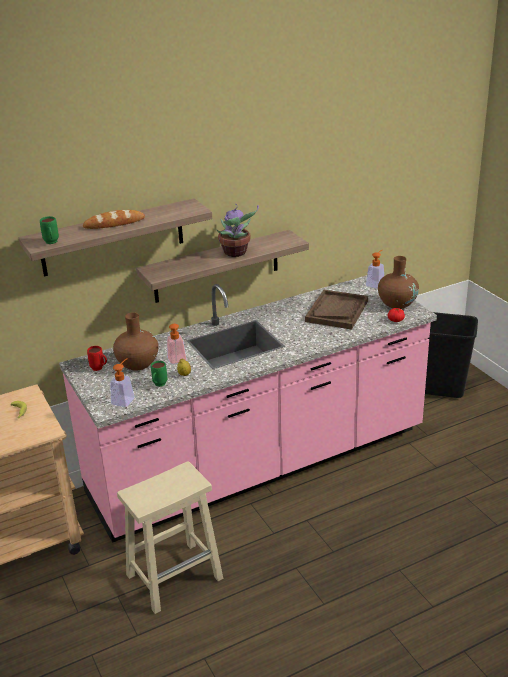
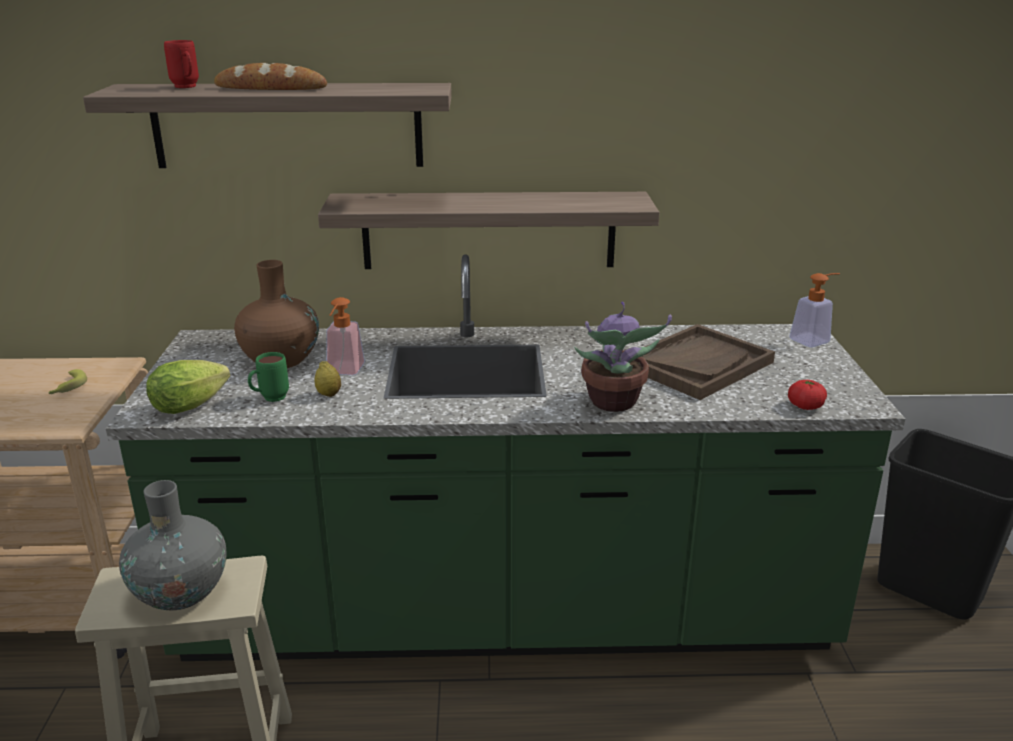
camera: 25 degrees right, 5 degrees down
(51, 243) = (136, 92): green mug -> none
(99, 369) = (219, 352): red mug -> red mug (187, 87)
(125, 399) = (193, 405): soap dispenser -> lettuce
(167, 488) = (181, 592): none -> grey vase
(235, 253) = (511, 202): potted plant -> potted plant (613, 403)
(259, 464) = (506, 614): pink counter -> green counter
(397, 304) = (830, 380): brown vase -> none

